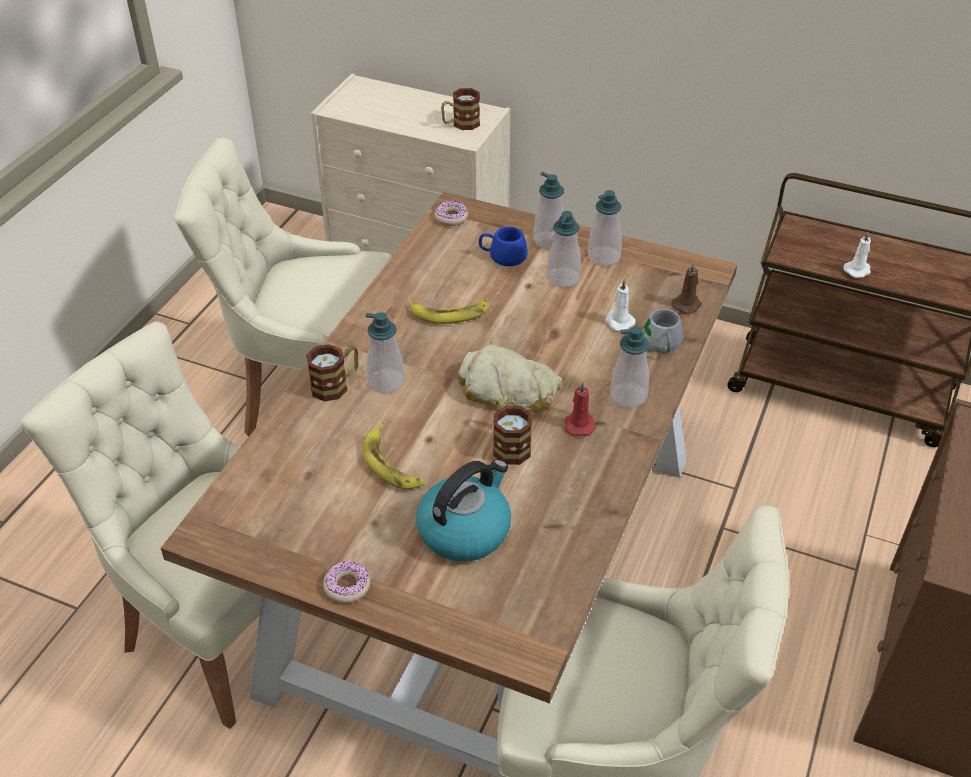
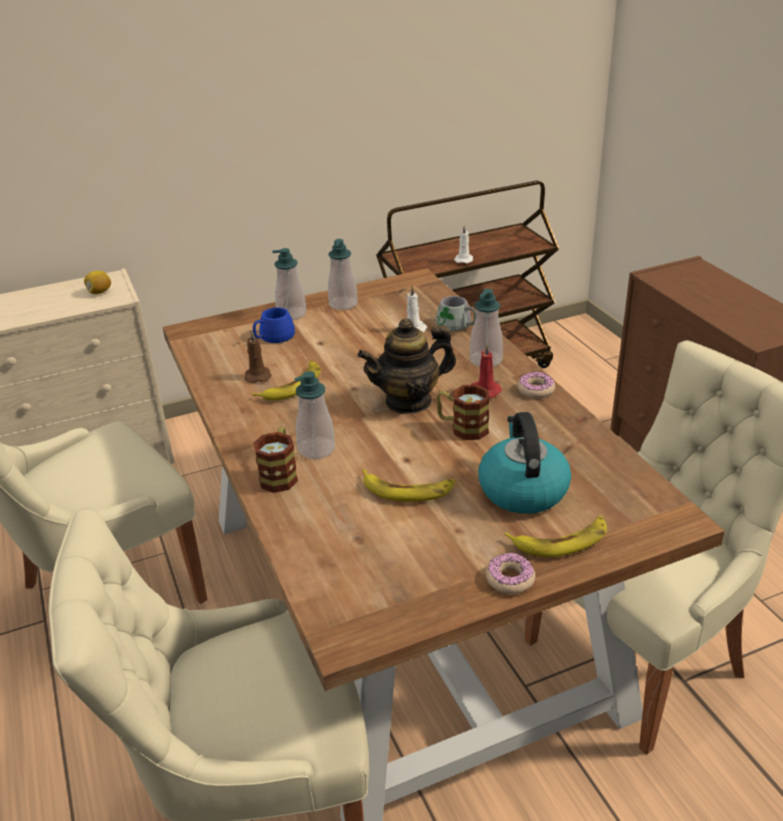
camera: 45 degrees left, 10 degrees down
(423, 591) = (561, 540): none -> banana
(451, 218) = (196, 337): donut -> donut (535, 390)
(460, 124) = (99, 292): mug -> lemon
(508, 390) = (409, 401): bread -> teapot
(563, 278) = (336, 327): soap dispenser -> none
(687, 304) = (436, 300): brown candle -> brown candle (257, 375)

